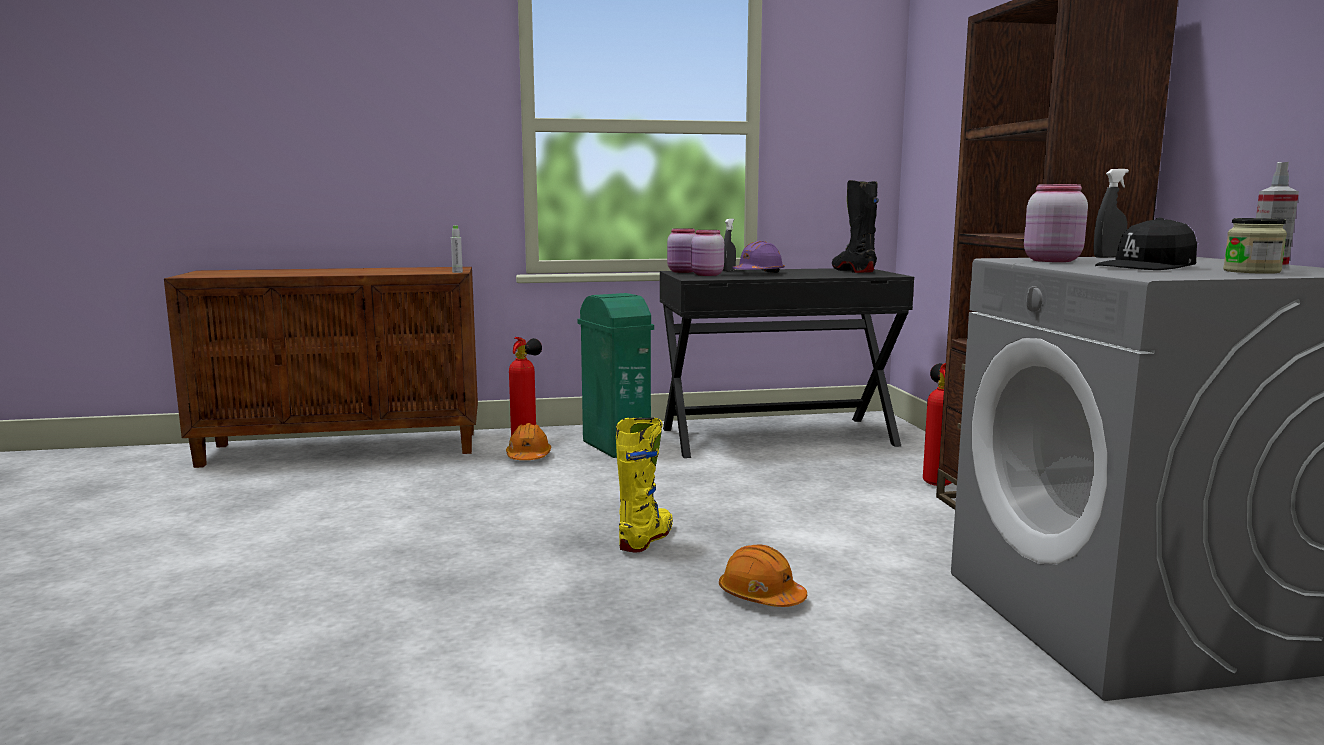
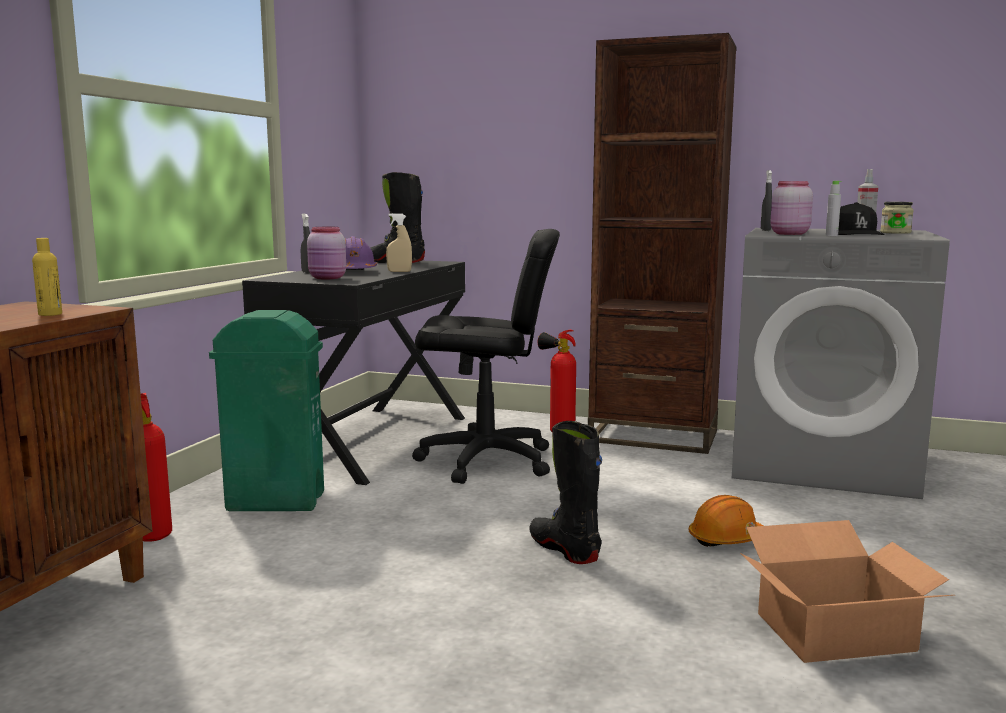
camera: 60 degrees left, 0 degrees up
(426, 272) = (50, 314): none -> yellow bottle
(457, 272) = (103, 308): grey bottle -> grey bottle (831, 236)
(528, 457) = (225, 548): orange hard hat -> none
(595, 671) = (832, 631): none -> cardboard box
(646, 539) = (564, 549): yellow boot -> black boot
(683, 272) = (278, 278): pink jar -> none
(787, 276) = (399, 271): none -> beige spray bottle
(803, 476) = (486, 461): none -> black office chair

